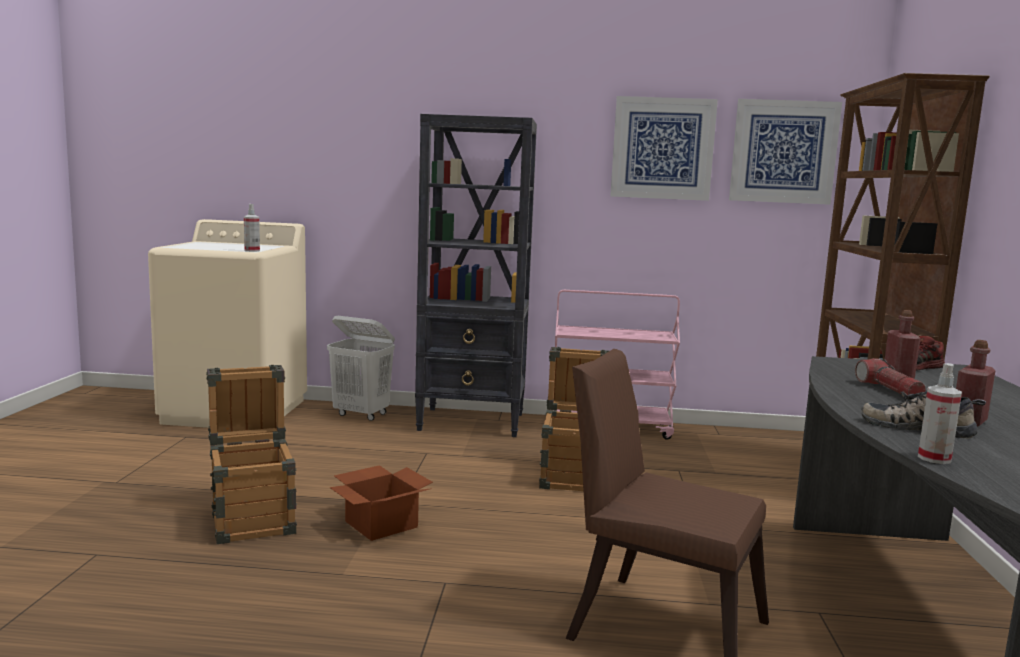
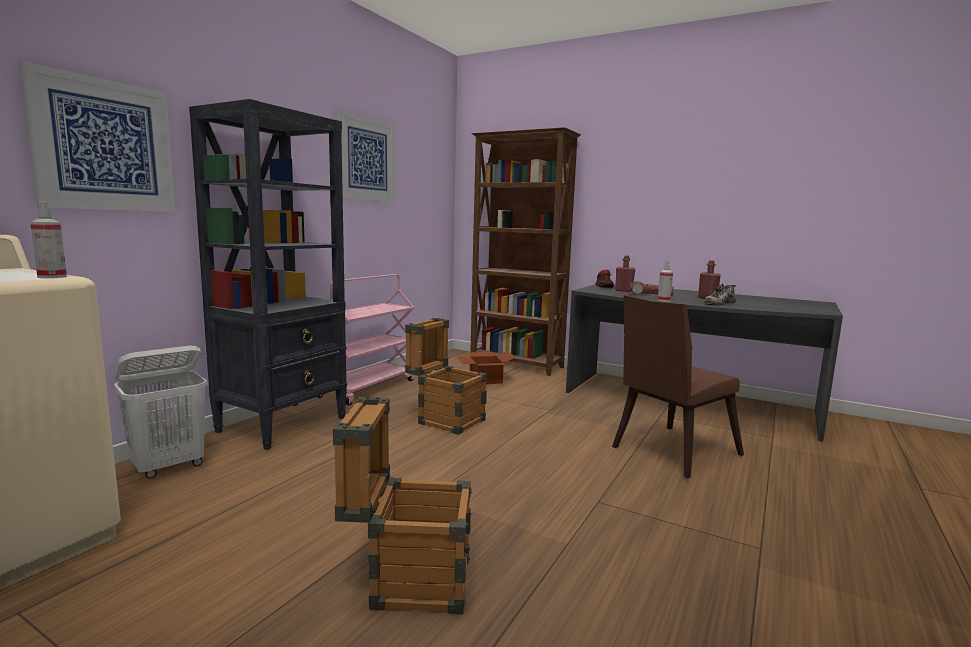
camera: 65 degrees left, 0 degrees up
(381, 523) = (475, 507): cardboard box -> cardboard box (484, 379)
(783, 152) = (422, 168): picture -> picture (104, 145)
(934, 458) = (768, 309): spray bottle -> spray bottle (664, 300)

